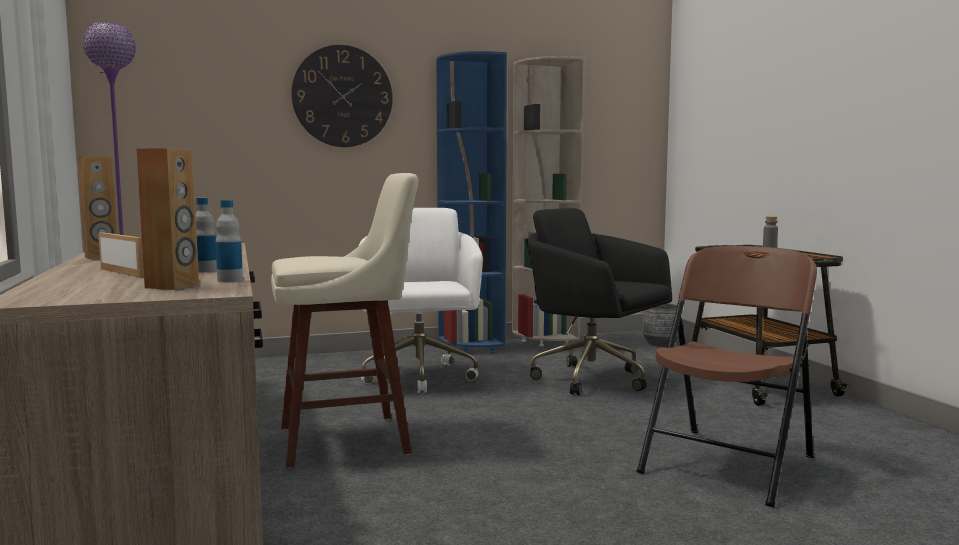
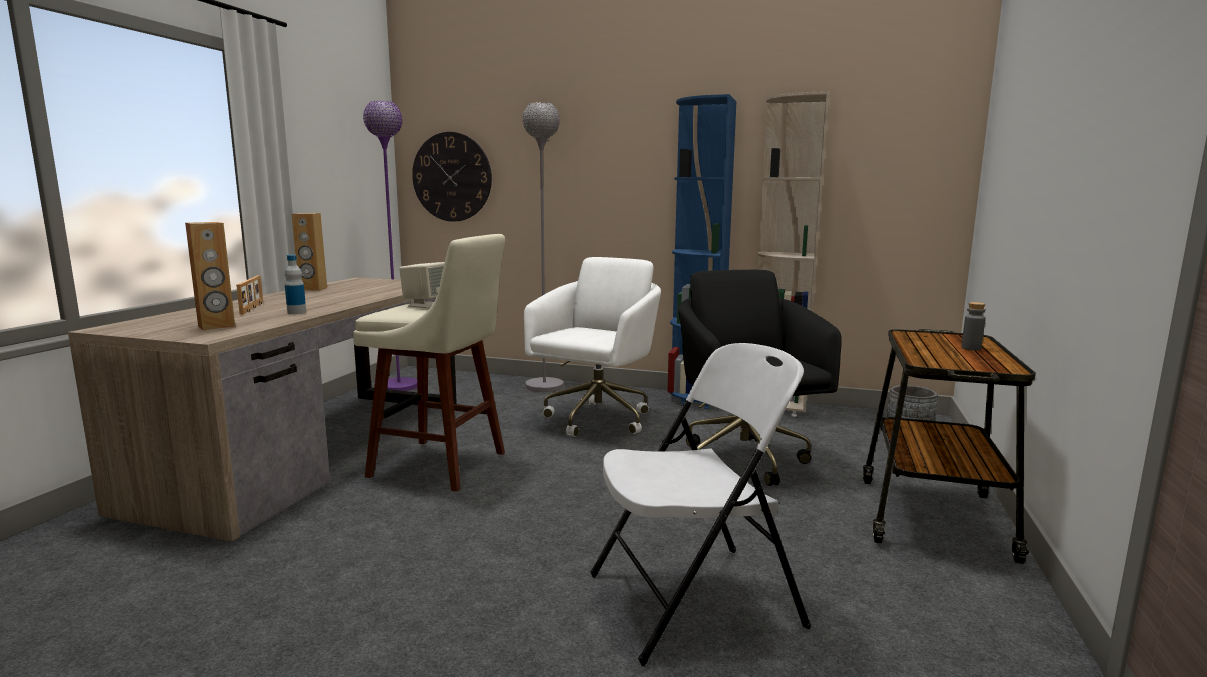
camera: 35 degrees right, 5 degrees up
(230, 280) = (264, 325): bottle -> none
(309, 361) = (545, 386): none -> grey floor lamp
(314, 257) = (425, 305): none -> beige speaker
(342, 96) = (591, 147): wall clock -> wall clock (452, 177)
(728, 465) = (694, 600): brown chair -> white chair

